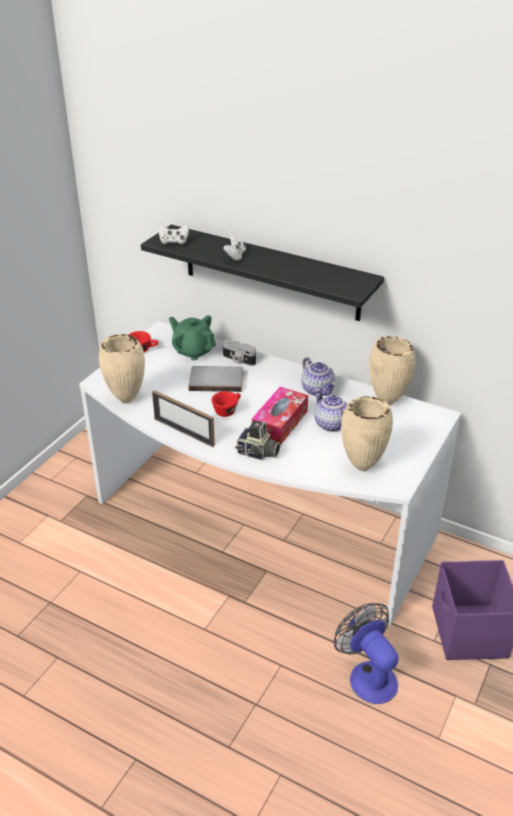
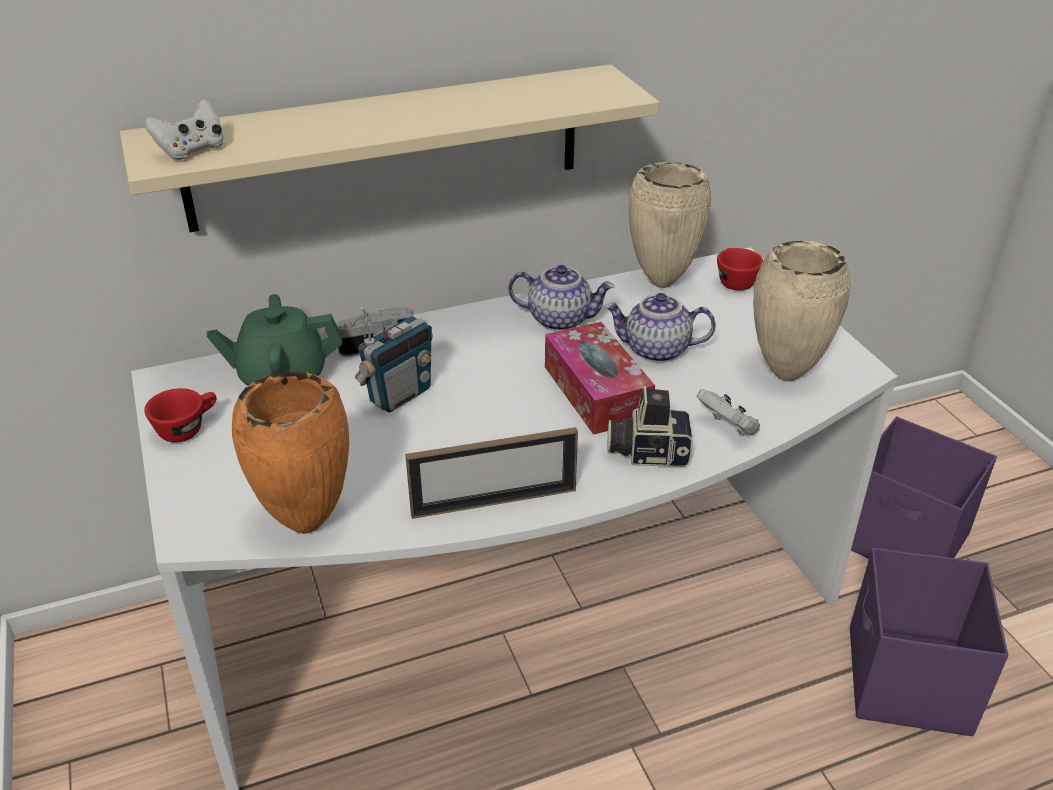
camera: 50 degrees left, 0 degrees up
(126, 400) = (307, 526): beige vase -> orange vase
(216, 380) = (399, 395): grey book -> radio
(227, 410) = (496, 425): red cup -> red cup (734, 280)
(235, 256) = (351, 125): white game controller -> white game controller (728, 428)
(258, 453) = (648, 452): camera -> camera turned 150 degrees counterclockwise
(271, 273) = (386, 147): black shelf -> beige shelf
(368, 675) = (906, 682): fan -> purple storage box

